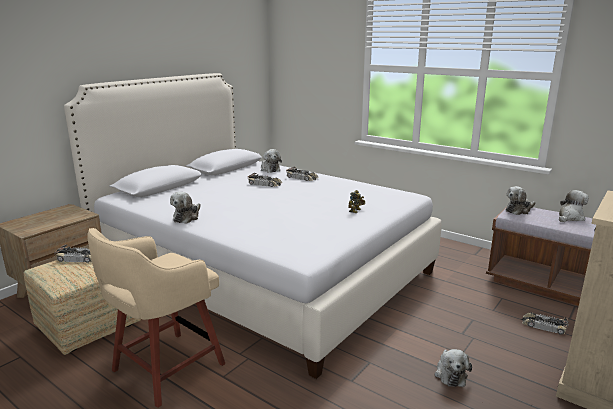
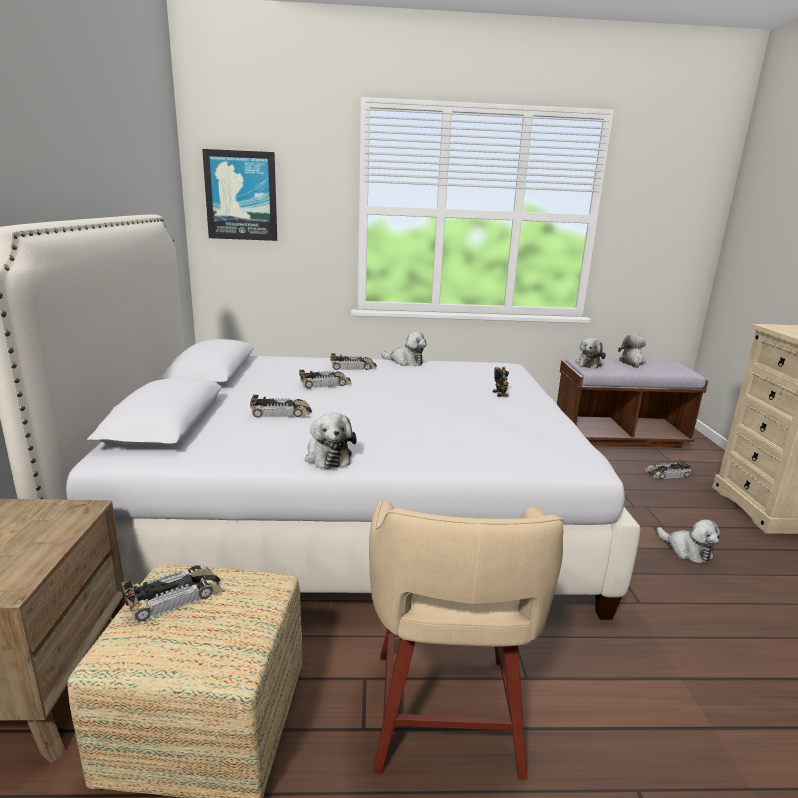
camera: 40 degrees left, 0 degrees up
(211, 193) = (281, 413): none -> toy car
(269, 169) = (284, 363): plush toy -> plush toy (405, 362)
(297, 58) = (241, 196): none -> picture

